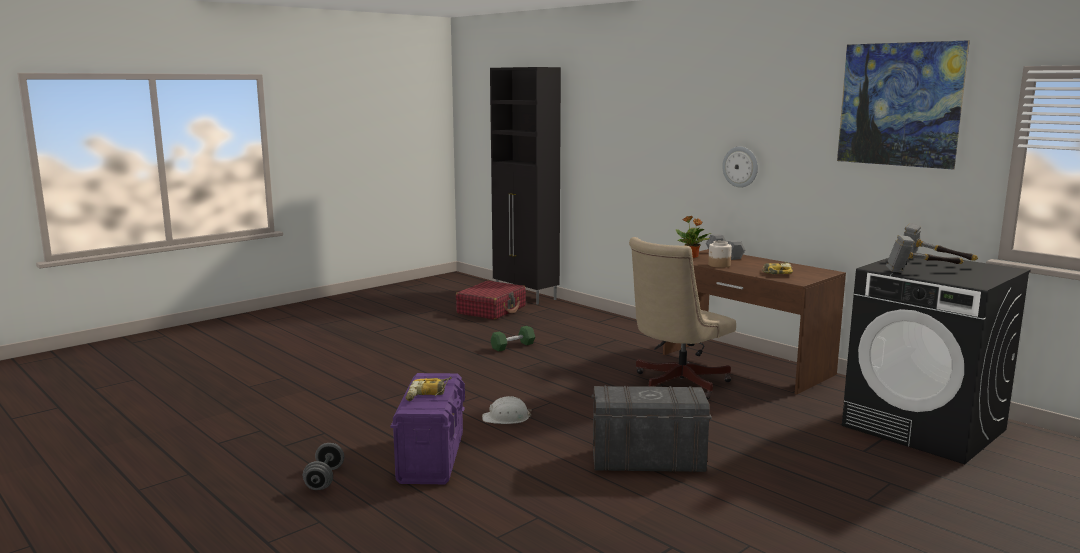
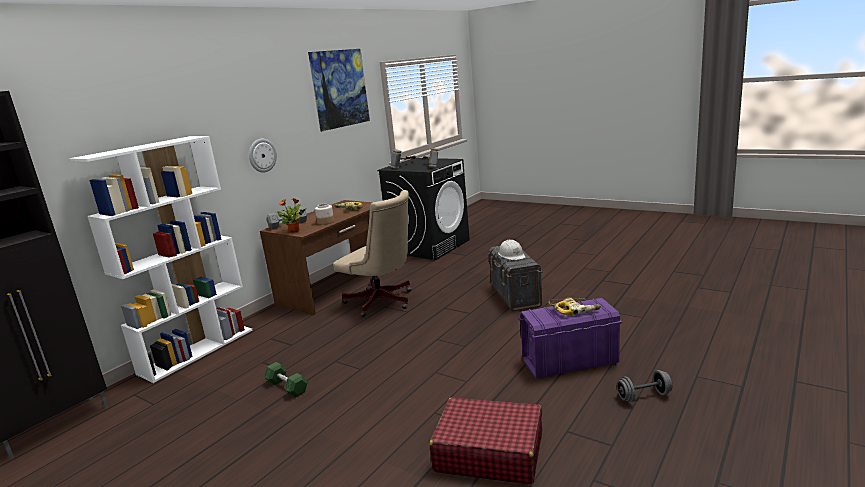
camera: 100 degrees left, 5 degrees up
(492, 310) = (118, 438): red suitcase -> red suitcase (488, 452)
(506, 418) = (478, 349): white hard hat -> white hard hat (512, 255)
(611, 319) = (197, 350): none -> white bookcase

